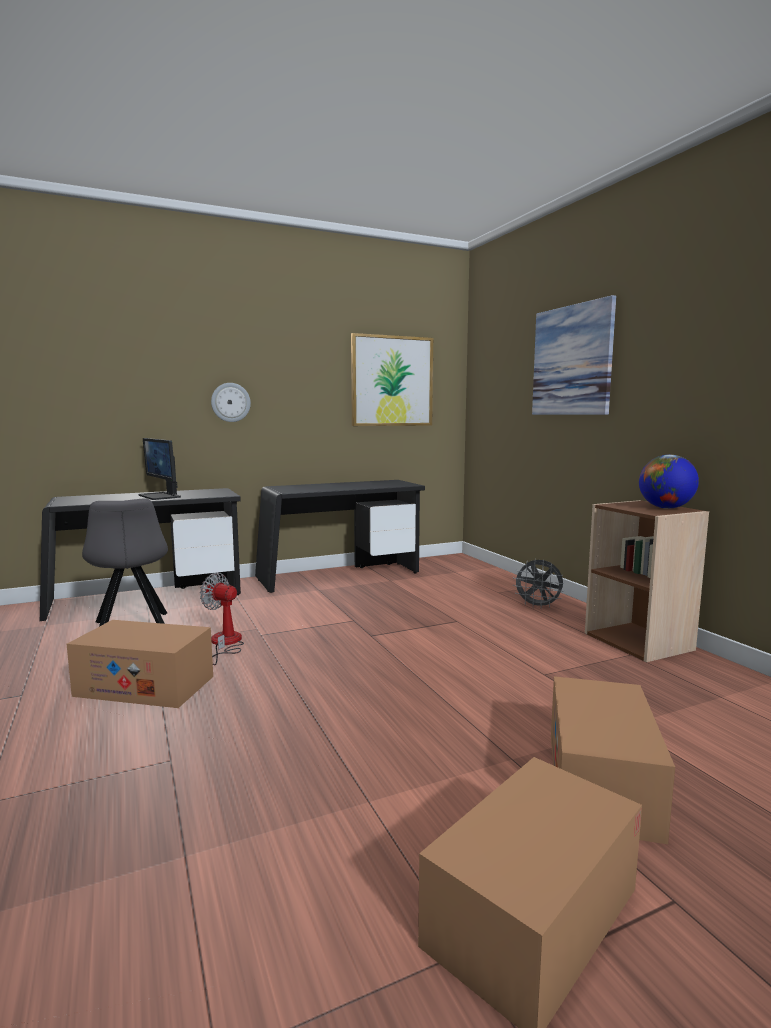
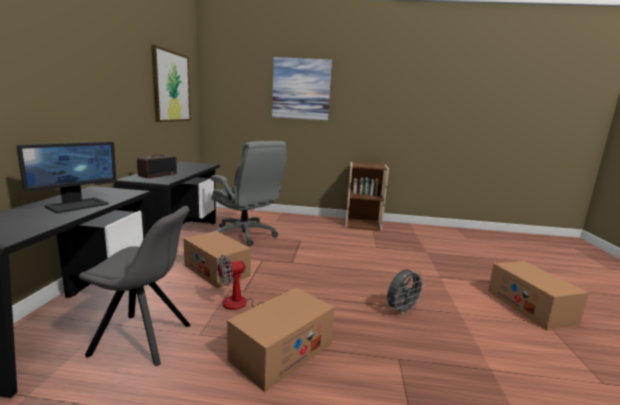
camera: 60 degrees left, 5 degrees up
(160, 496) = (77, 205): monitor -> monitor turned 45 degrees counterclockwise
(230, 402) = (83, 99): wall clock -> none
(308, 487) = (158, 175): none -> radio
(412, 594) = (247, 236): none -> grey office chair
(538, 606) = (306, 222): grey fan -> grey fan (401, 311)
(601, 782) = (461, 270): cardboard box -> cardboard box (216, 270)
(665, 508) = (373, 164): globe -> none

